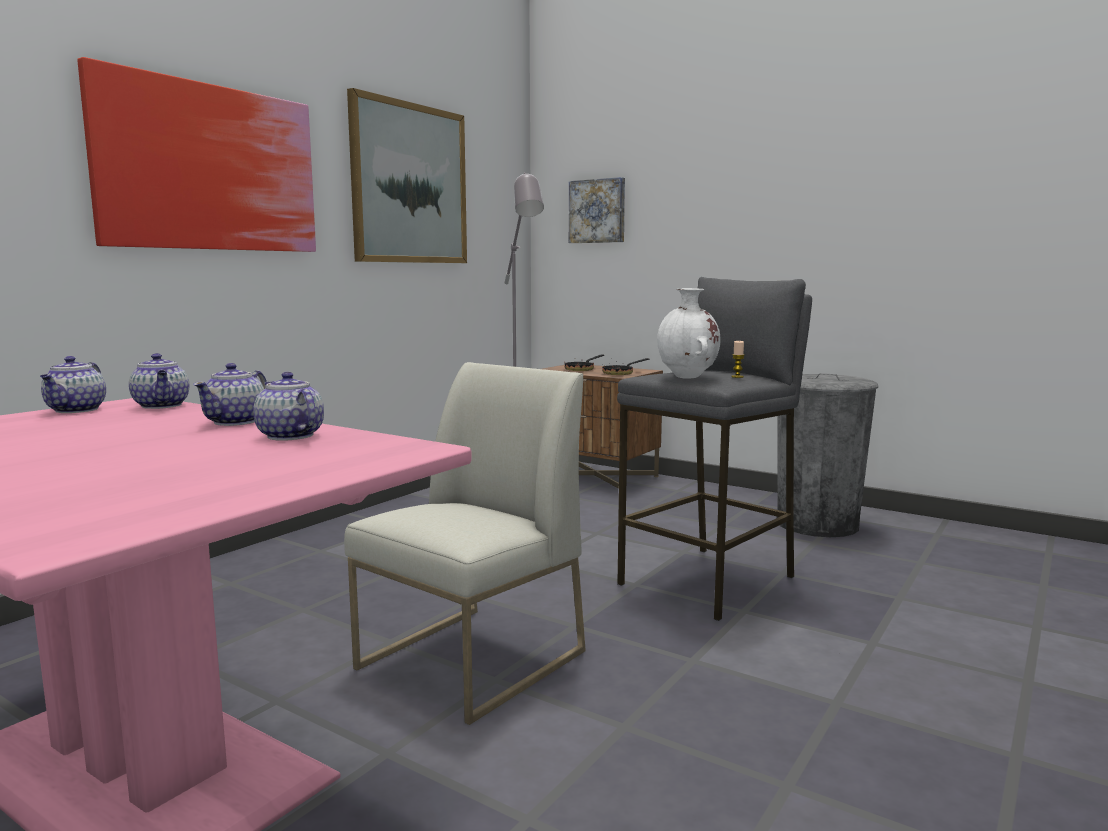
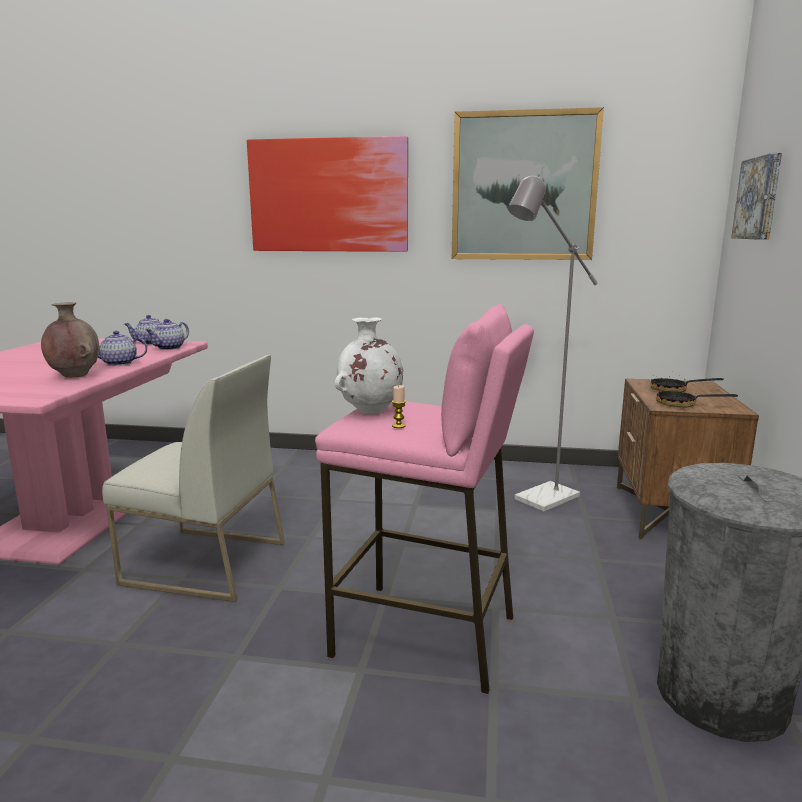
camera: 65 degrees right, 5 degrees up
(290, 436) = (74, 376): teapot -> brown vase
(709, 581) = (425, 636): grey stool -> pink stool

